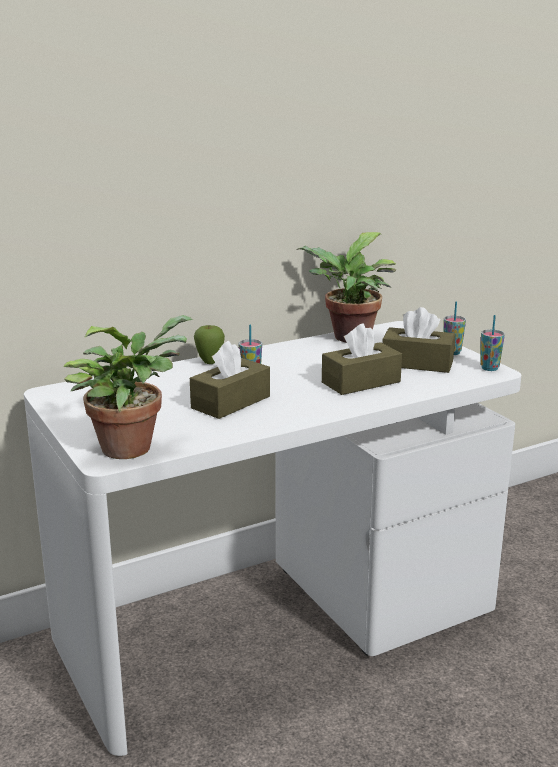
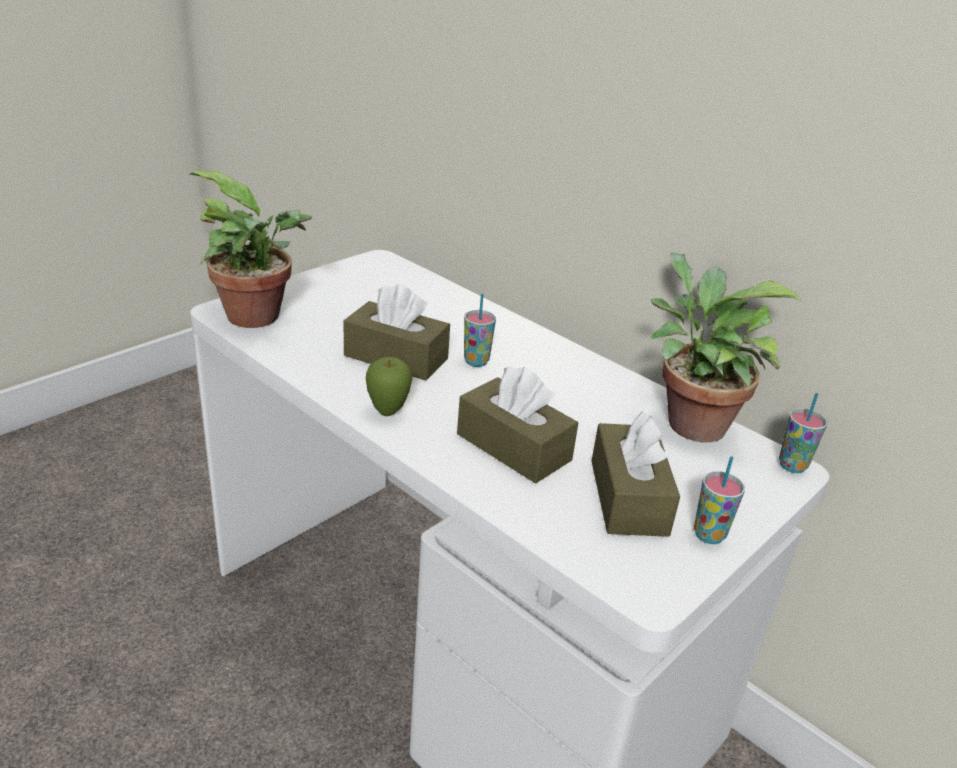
camera: 70 degrees right, 10 degrees up
(210, 362) = (515, 329): apple -> apple (388, 412)
(489, 368) = (662, 585): cup -> cup (792, 466)

